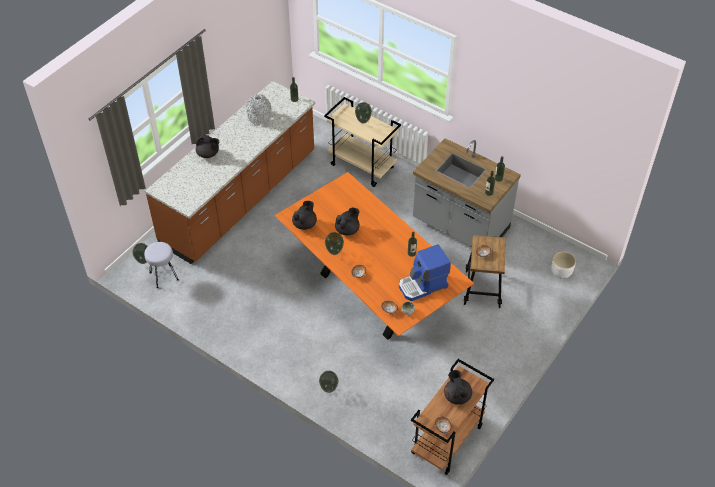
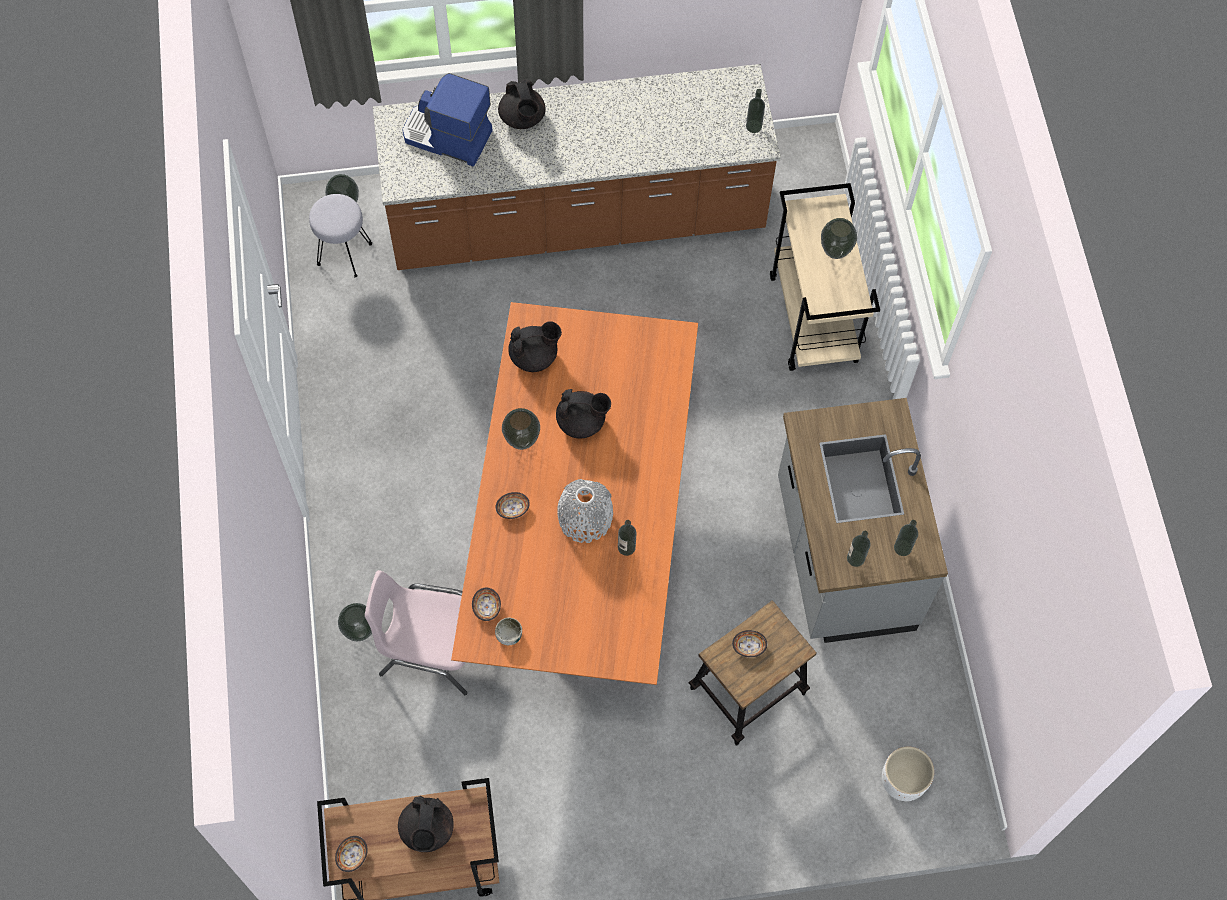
camera: 45 degrees right, 15 degrees up
(259, 117) = (666, 115): grey vase -> grey vase (585, 518)
(360, 370) = (430, 645): none -> pink chair
(423, 286) = (578, 616): coffee machine -> coffee machine (447, 137)
(457, 395) = (427, 830): black teapot -> black teapot turned 150 degrees clockwise

